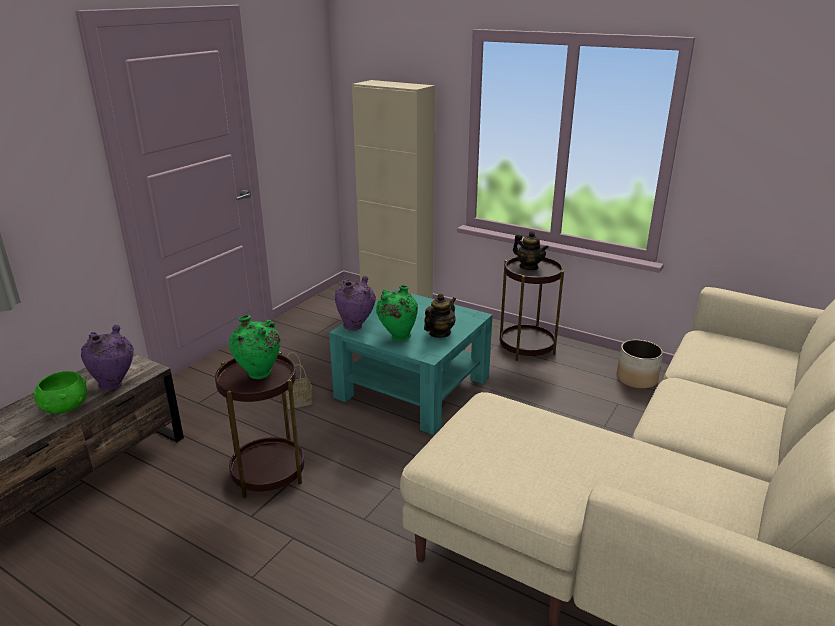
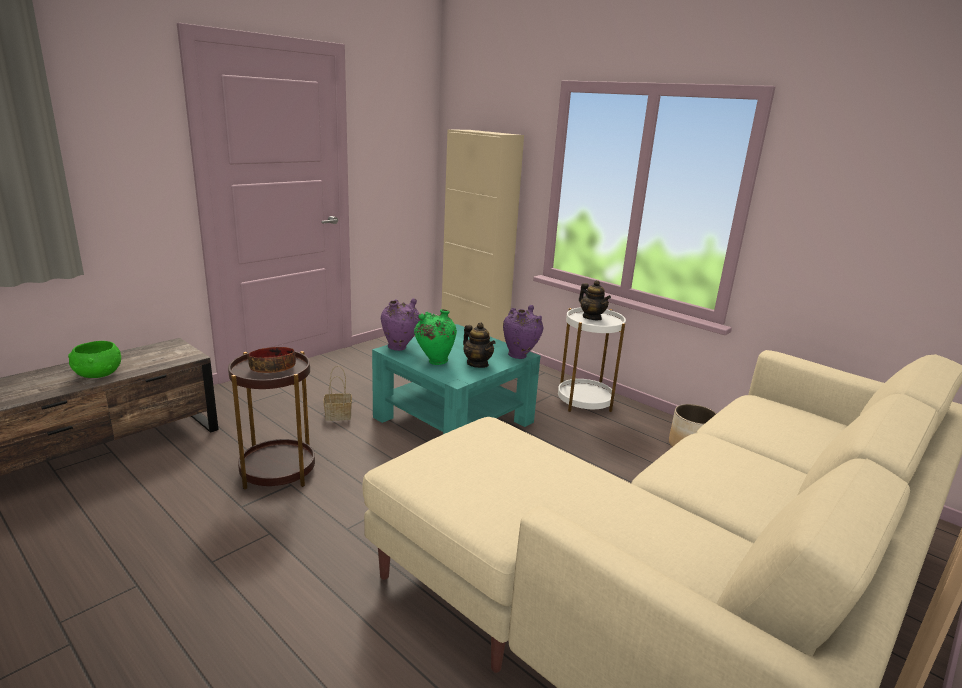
camera: 10 degrees right, 5 degrees down
(115, 384) = (153, 363): purple vase -> purple vase (520, 356)
(259, 376) = (273, 368): green vase -> bowl
(439, 333) = (477, 364): teapot -> teapot turned 90 degrees clockwise
(526, 347) = (584, 401): brown side table -> white side table

